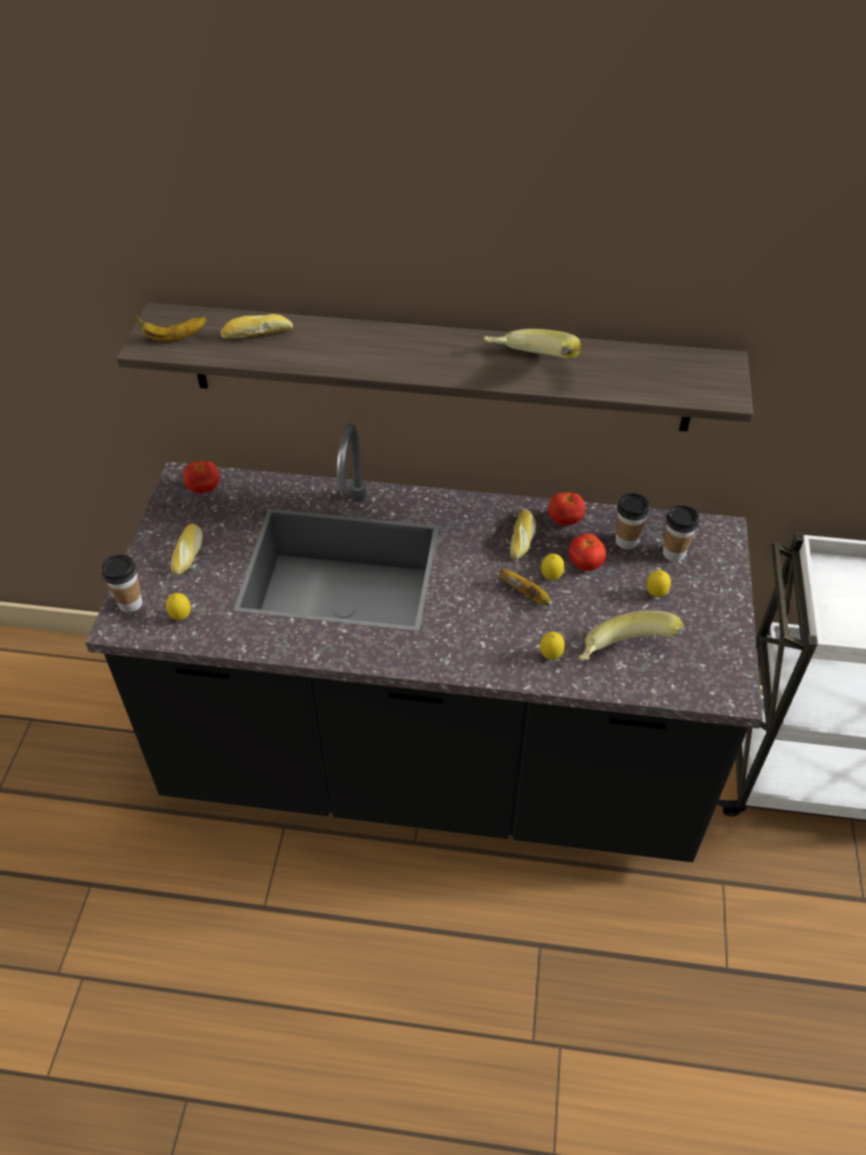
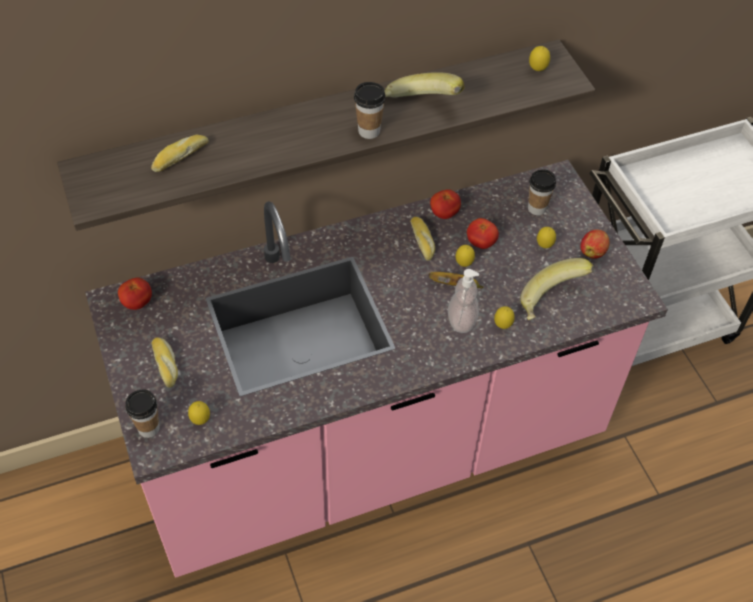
camera: 30 degrees left, 5 degrees up
(174, 338) = (110, 187): banana -> none
(433, 766) = (371, 448): black counter -> pink counter
(509, 632) = (461, 320): none -> soap dispenser
(626, 541) = (498, 212): cup -> cup (369, 131)
(696, 373) = (537, 70): none -> lemon
(710, 622) = (593, 252): none -> apple

